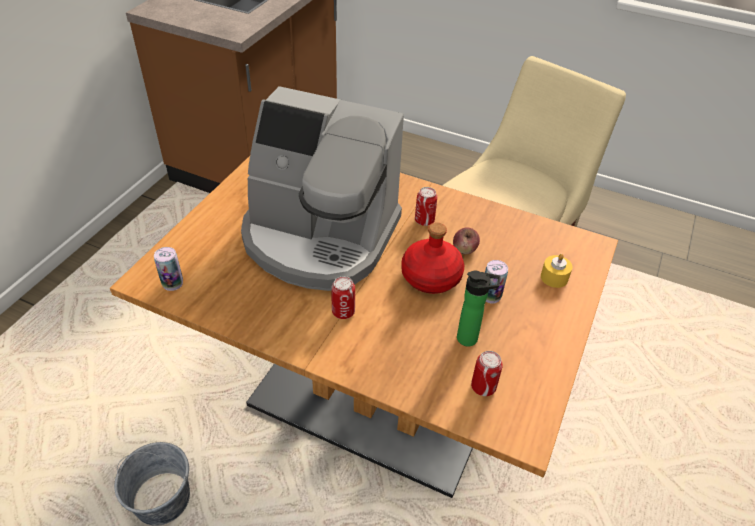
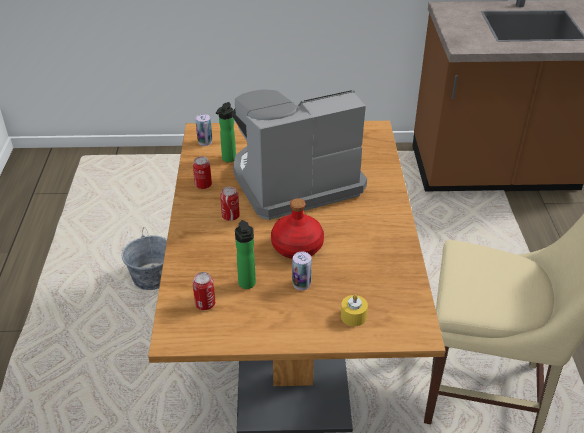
camera: 65 degrees right, 5 degrees down
(231, 276) = (228, 160): none -> bottle
(319, 237) = (294, 181): coffee machine -> coffee machine turned 75 degrees clockwise
(424, 220) = (359, 224): can -> can (203, 185)
(464, 249) = (343, 255): apple -> none

